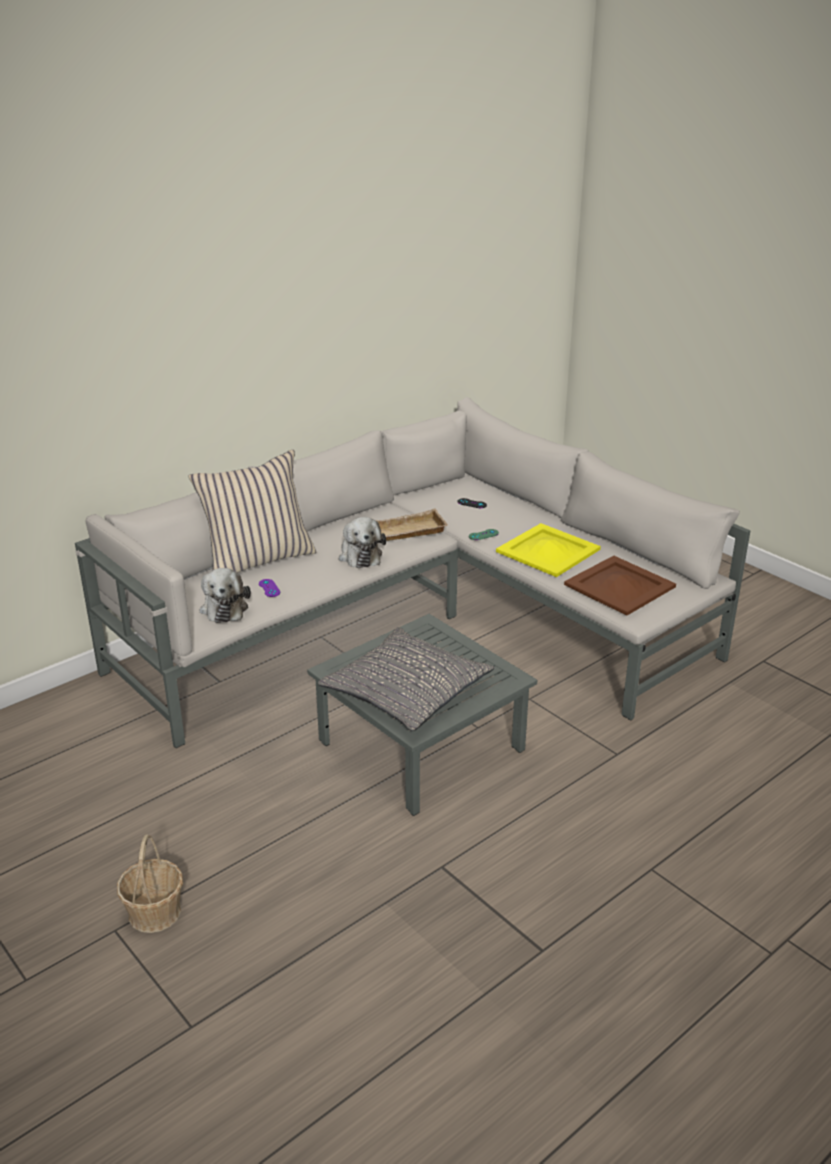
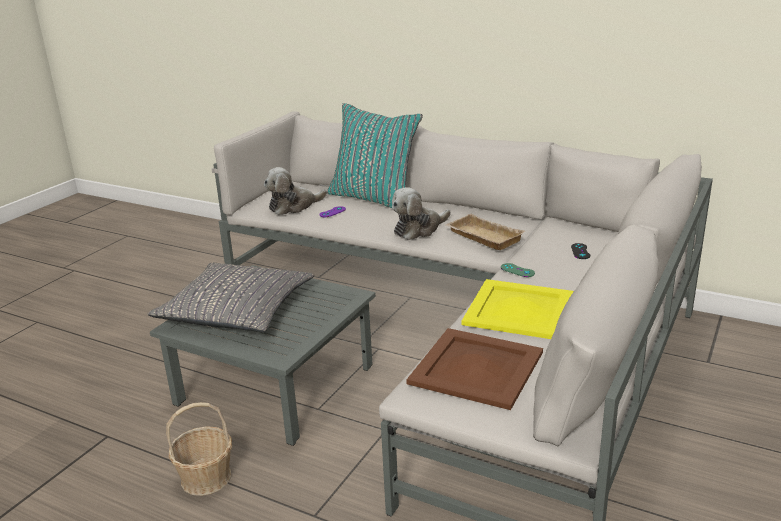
camera: 70 degrees right, 5 degrees down
(155, 912) = (53, 329): basket -> basket (206, 478)
(257, 559) = (374, 198): beige pillow -> turquoise pillow

